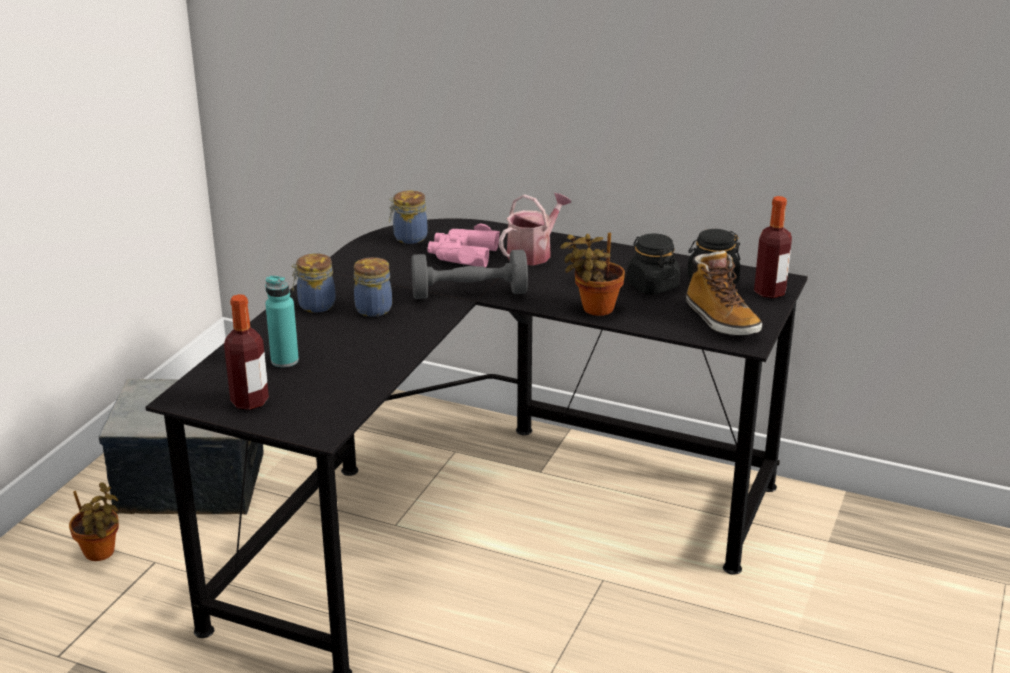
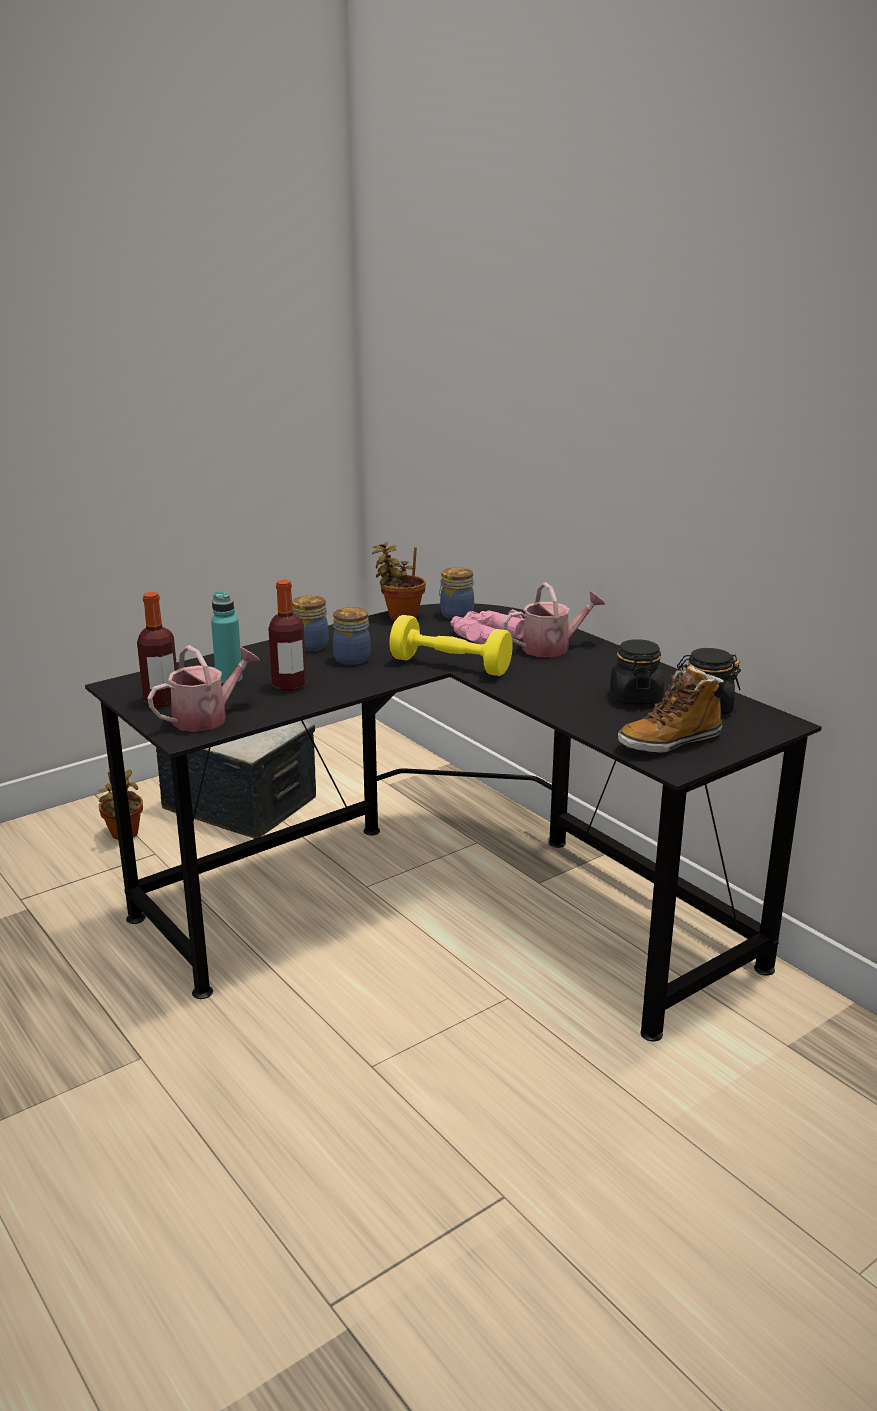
camera: 30 degrees right, 5 degrees down
(318, 406) = (207, 717): none -> watering can
(469, 294) = (450, 666): grey dumbbell -> yellow dumbbell
(594, 309) = (551, 703): potted plant -> potted plant (399, 616)
(720, 320) = (670, 742): boot -> boot turned 60 degrees clockwise
(769, 292) = (757, 730): bottle -> bottle (289, 685)

